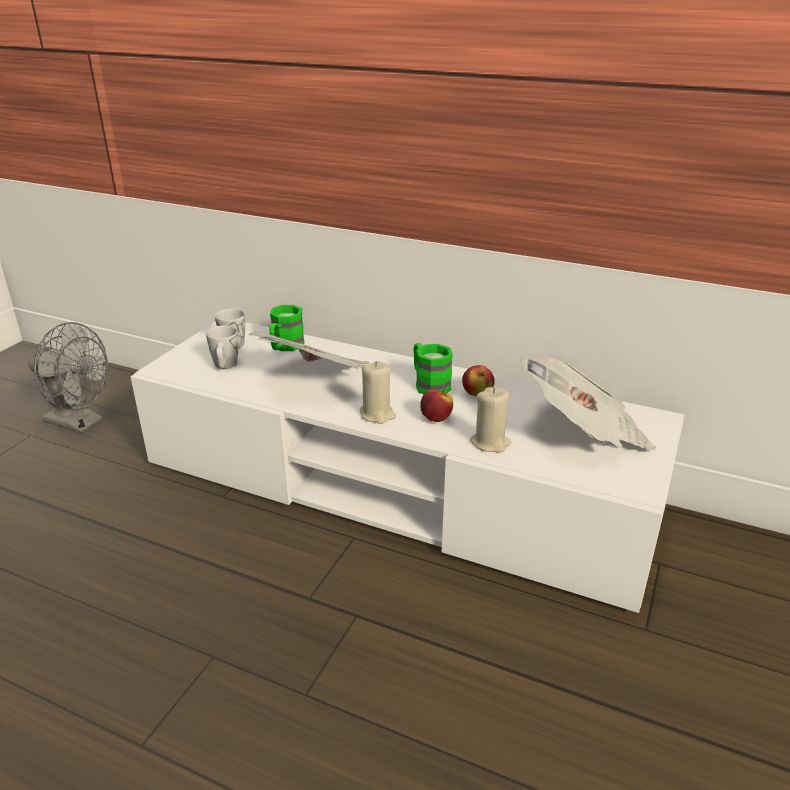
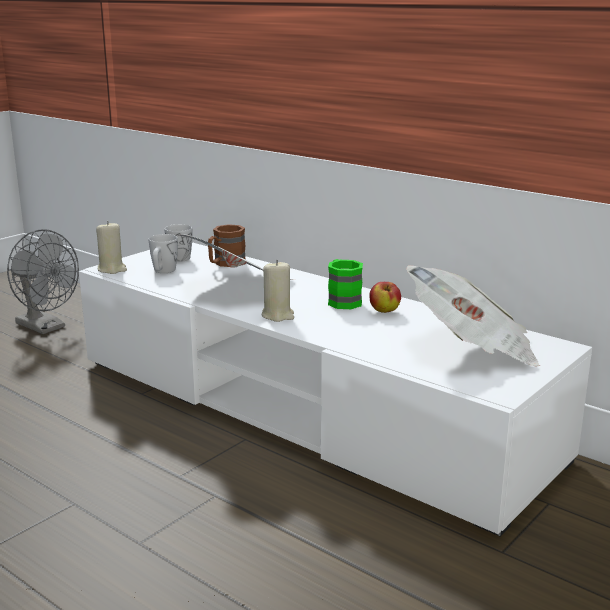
camera: 15 degrees right, 10 degrees down
(285, 347) = (225, 264): green mug -> brown mug
(436, 418) = (331, 324): apple -> none
(490, 443) = (372, 345): beige candle -> beige candle (112, 269)

